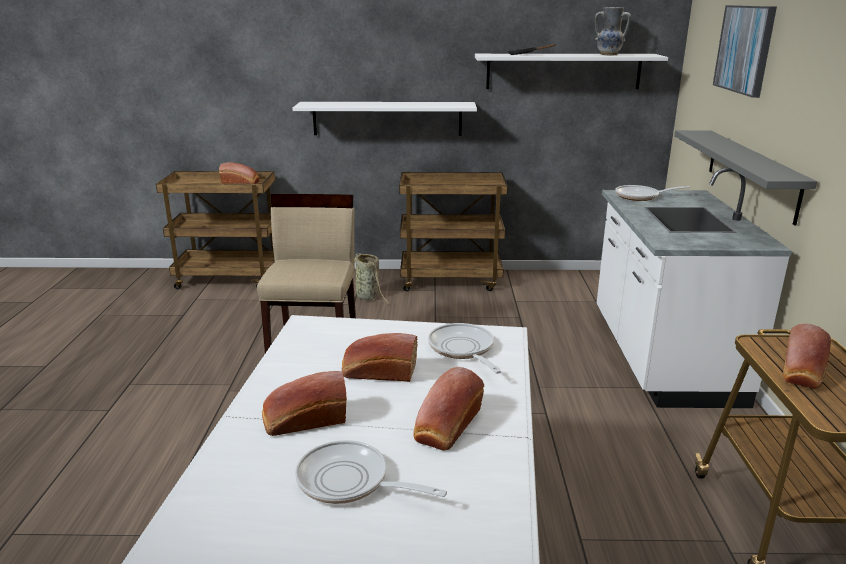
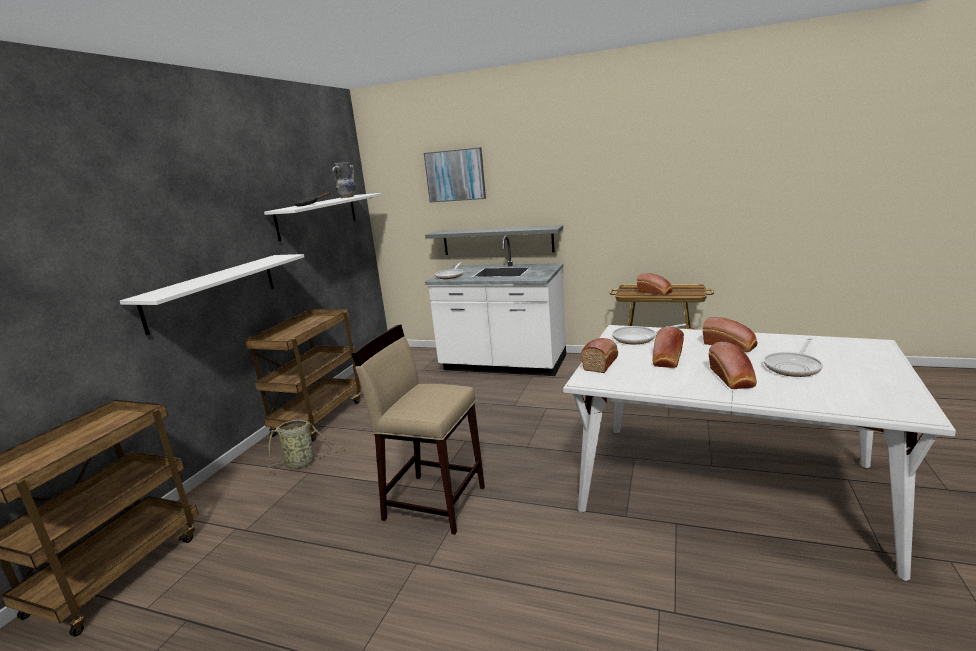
camera: 70 degrees left, 5 degrees down
(241, 183) = (97, 429): bread -> bread (601, 363)

